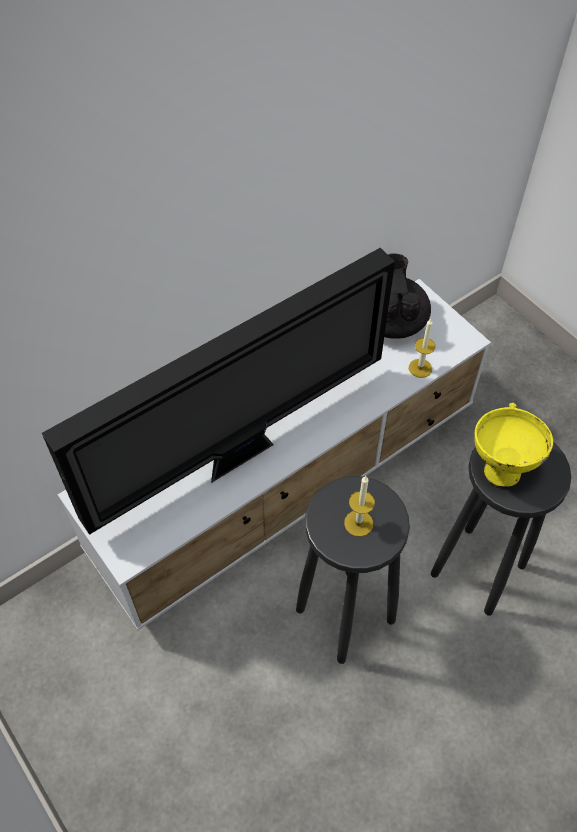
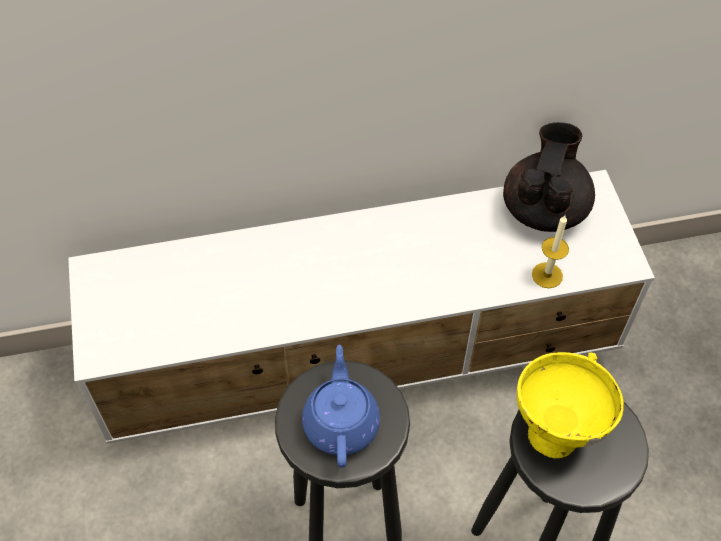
camera: 25 degrees right, 0 degrees up
(241, 453) = (283, 291): television -> none
(358, 523) = (341, 422): candle -> blue teapot

